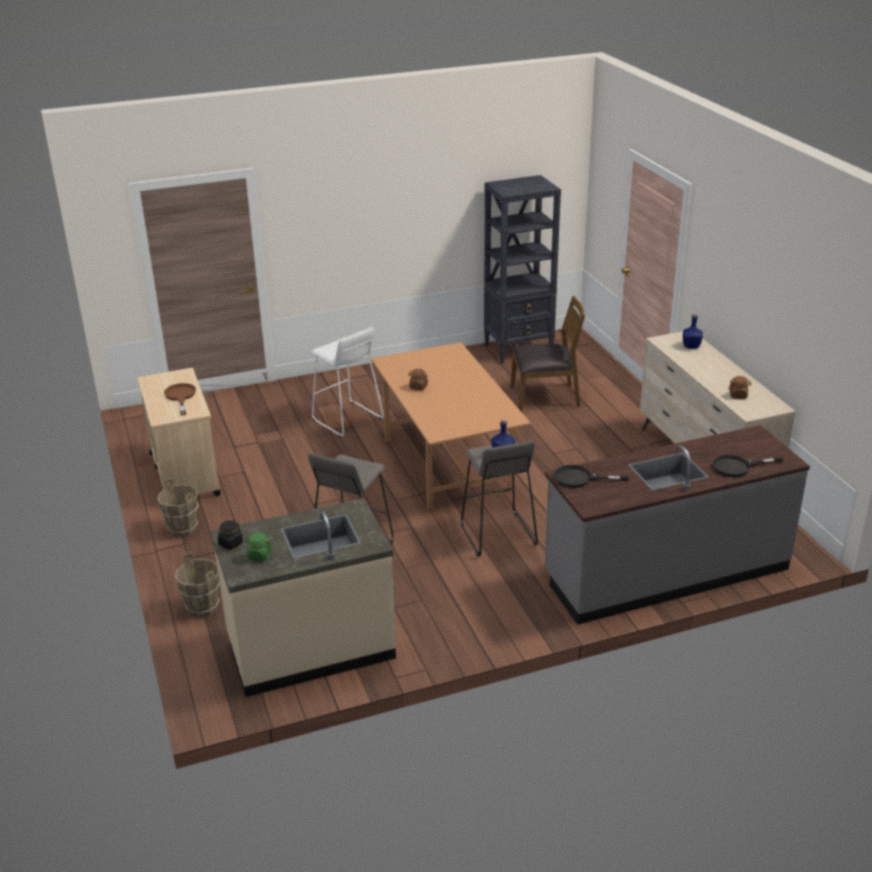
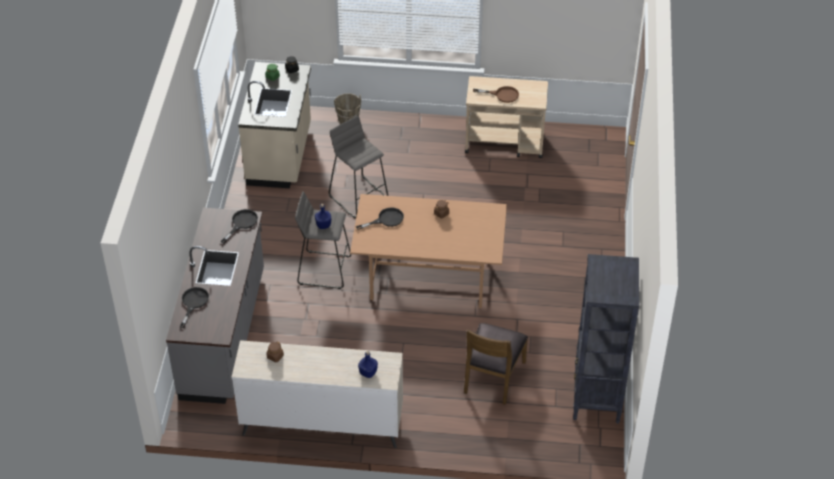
camera: 115 degrees right, 15 degrees up
(182, 529) = (435, 130): brown bucket -> none
(347, 419) = (531, 243): white stool -> none
(458, 415) = (386, 219): none -> black frying pan

